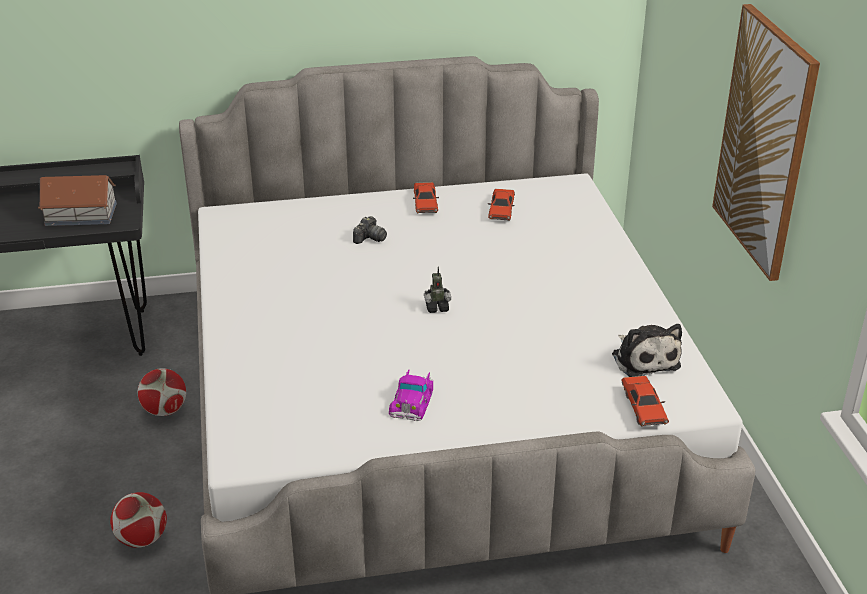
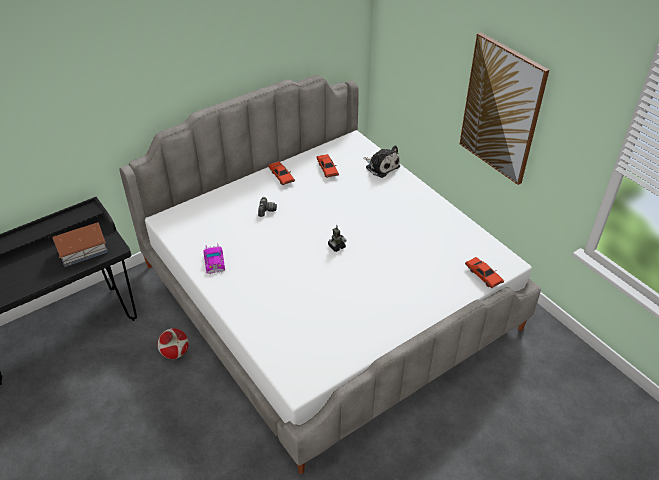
camera: 25 degrees left, 10 degrees up
(142, 539) = (219, 441): football -> none
(412, 400) = (365, 312): toy car -> toy car (214, 260)
(644, 359) = (464, 245): plush toy -> plush toy (381, 166)

